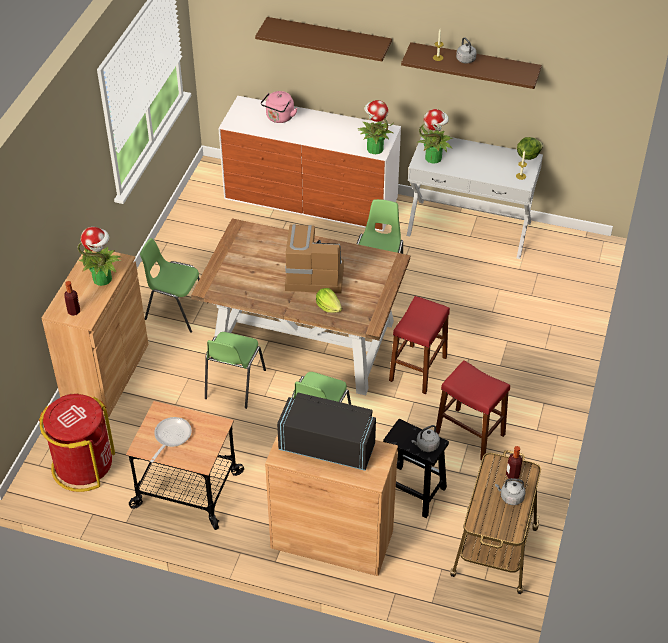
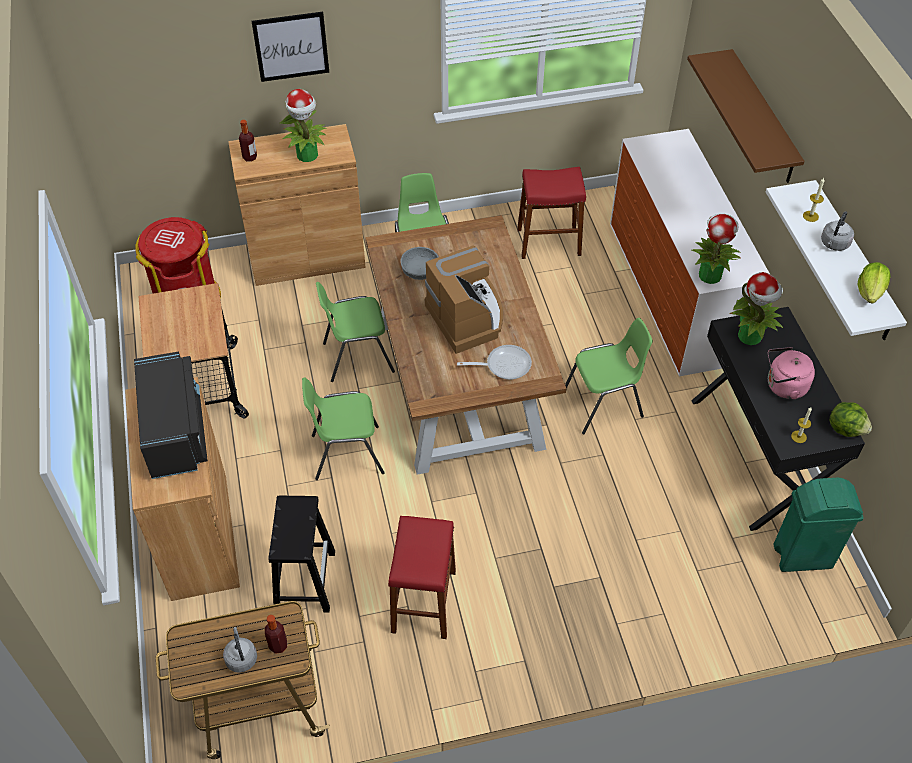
camera: 60 degrees right, 5 degrees up
(53, 207) = (291, 46): none -> picture
(171, 437) = (177, 318): frying pan -> frying pan (504, 365)
(250, 280) = (419, 271): none -> grey bowl
(279, 118) = (683, 175): pink kettle -> pink kettle (783, 387)
(328, 307) = (426, 352): lettuce -> lettuce (870, 292)
(418, 369) = (489, 505): red stool -> red stool (549, 242)
(426, 446) = (290, 540): grey kettle -> none
(469, 228) = (757, 455): white console table -> black console table
(474, 65) = (853, 263): brown shelf -> white shelf
(551, 247) = (801, 556): none -> green trash can

